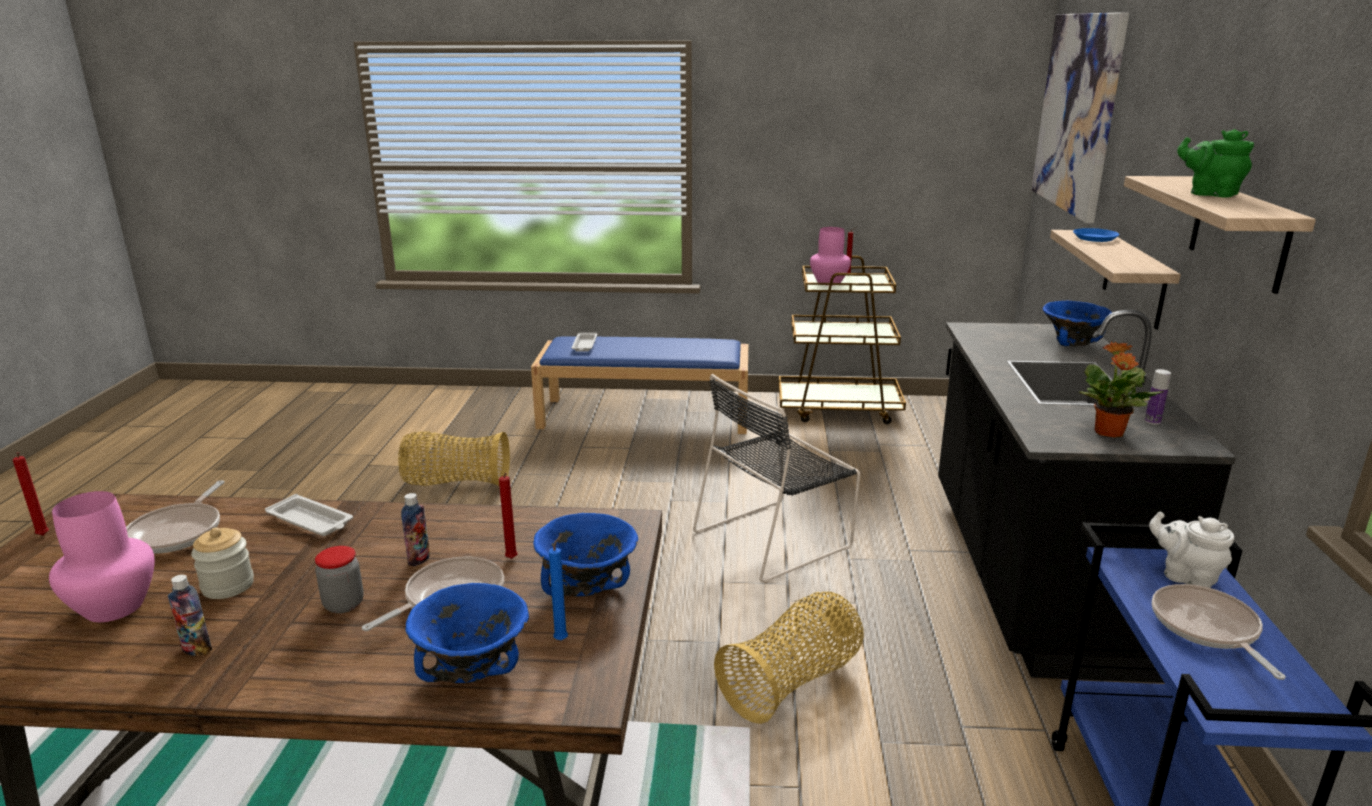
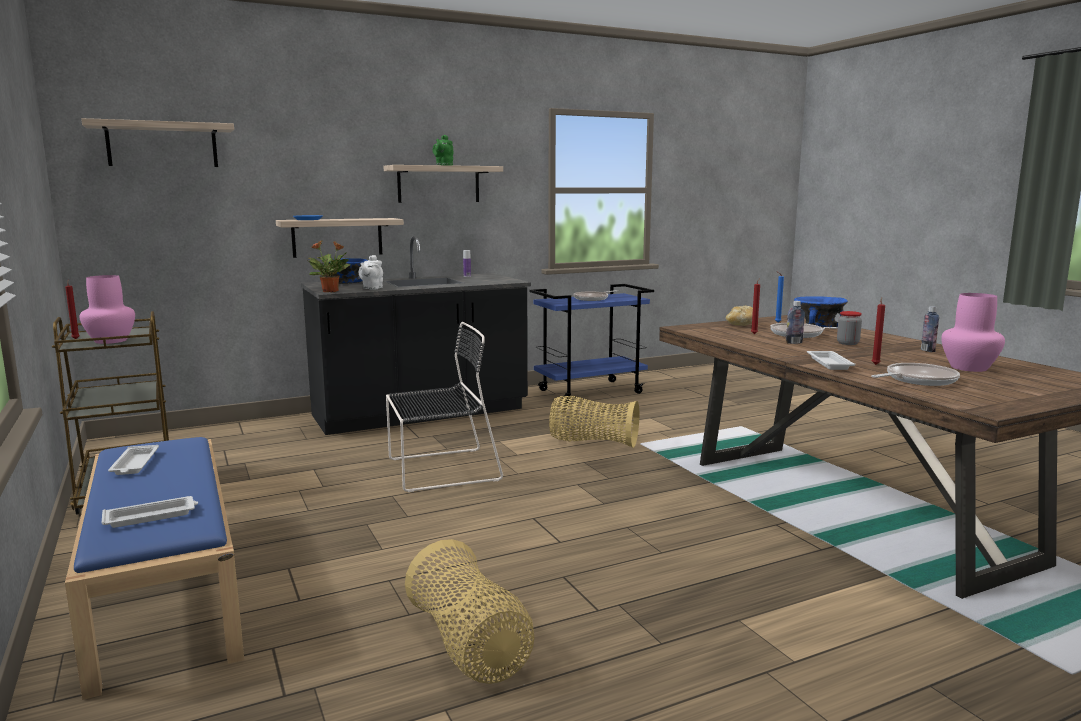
camera: 120 degrees left, 10 degrees down
(43, 536) = (1025, 403): red candle -> red candle (875, 364)
(228, 586) = (900, 359): jar -> none
(586, 585) = (741, 325): blue bowl -> bread
(683, 343) = (134, 464): none -> white tray
(776, 538) = (439, 470): black chair -> black chair turned 45 degrees counterclockwise
(1077, 113) = (162, 145): picture -> shelf
(1108, 433) = (491, 278): potted plant -> potted plant (331, 291)
(1185, 576) = (560, 300): white teapot -> white teapot (372, 288)

